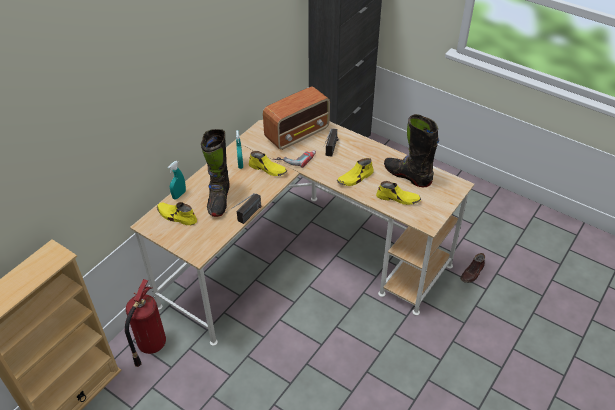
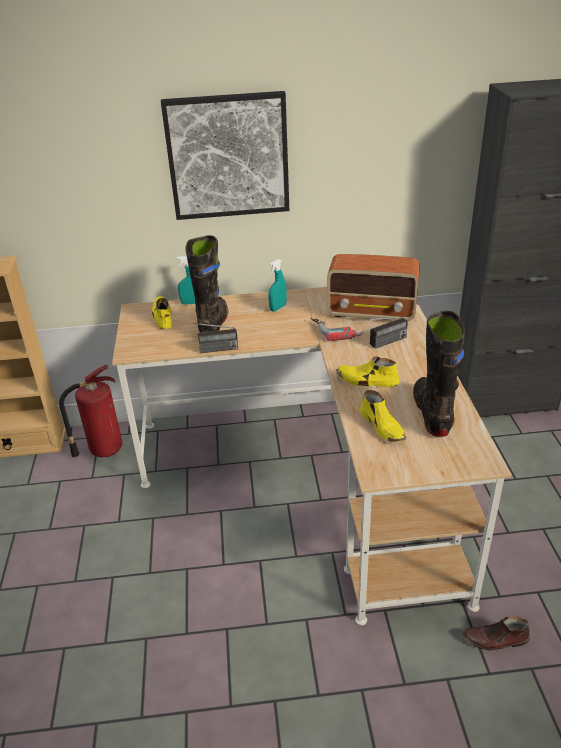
camera: 50 degrees right, 10 degrees down
(180, 73) = (228, 156): none -> picture
(219, 199) = (214, 324): black boot -> black boot turned 135 degrees clockwise
(268, 169) = (295, 325): yellow shoe -> none

